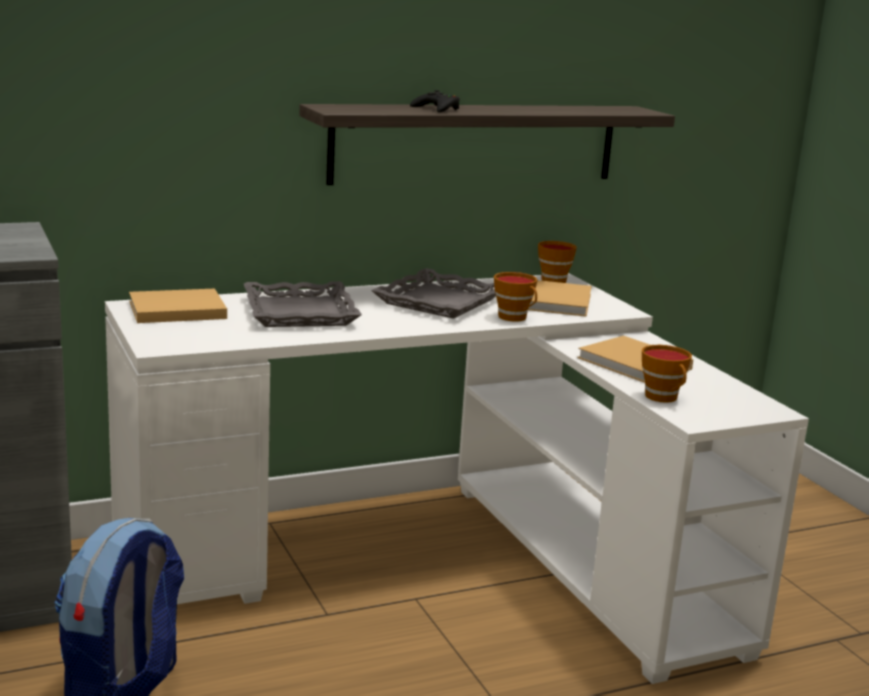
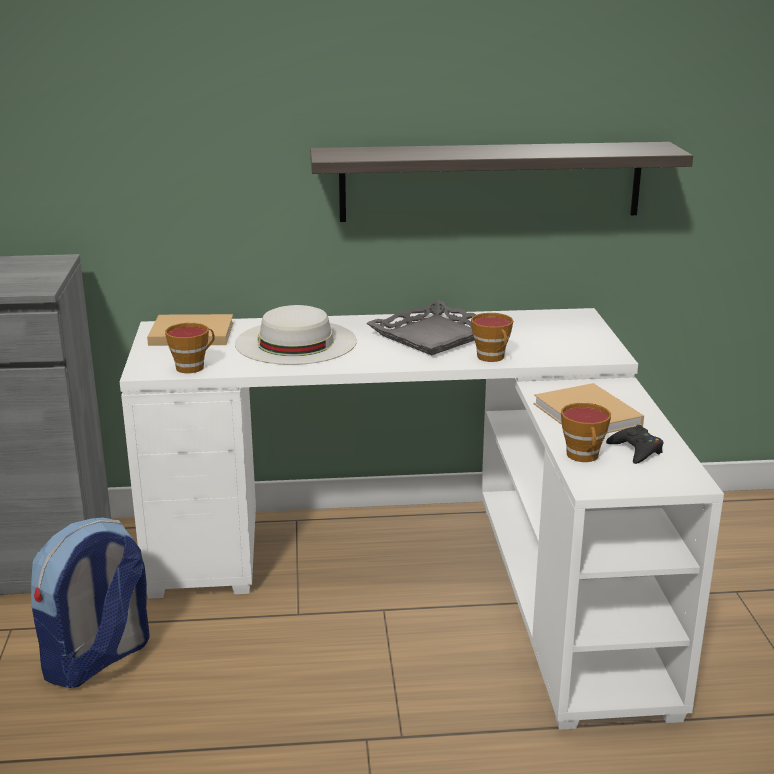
camera: 20 degrees right, 5 degrees up
(301, 313) = (295, 342): grey tray -> white hat
(436, 109) = (436, 152): black game controller -> black game controller (636, 450)
(555, 280) = (571, 315): cup -> cup (193, 367)
(556, 301) = (551, 340): beige book -> none

